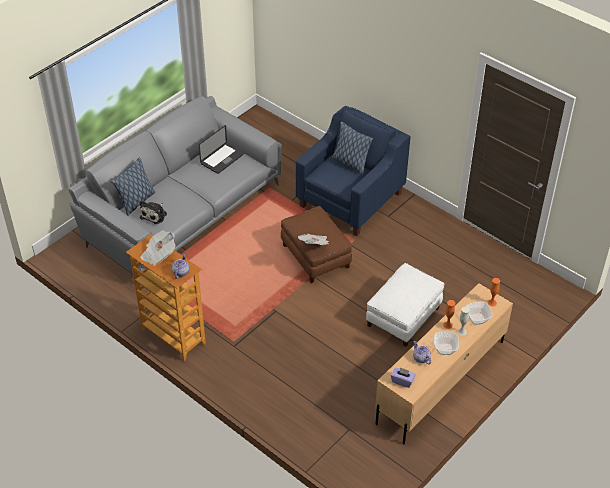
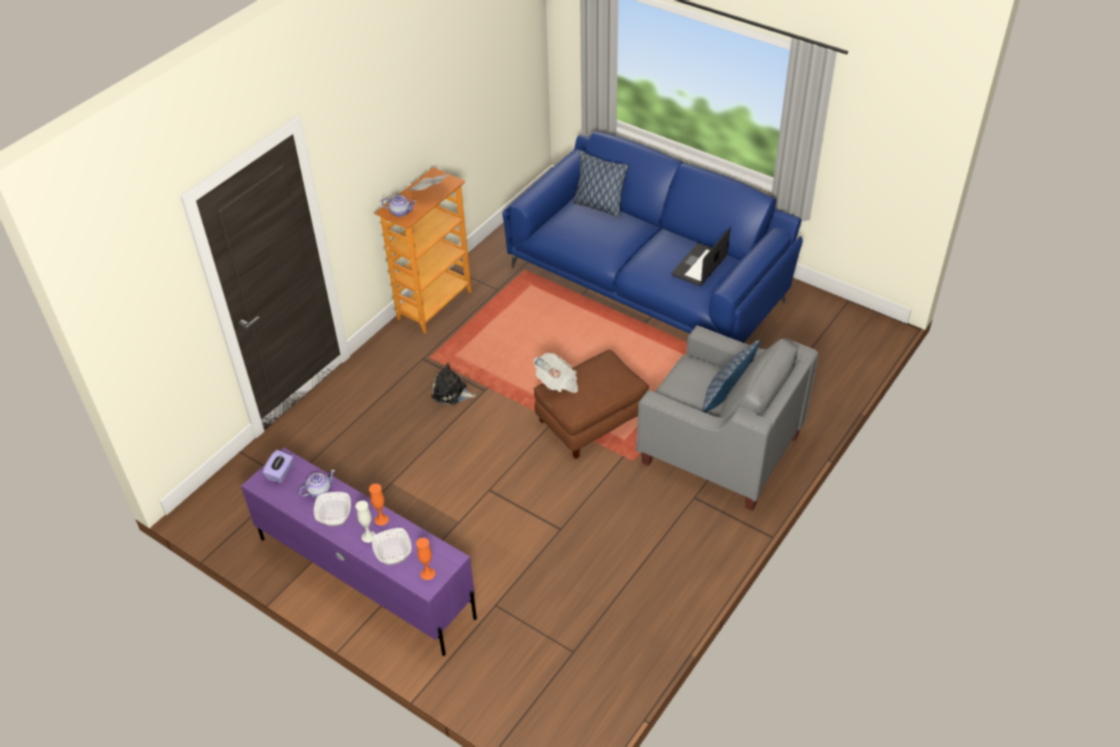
camera: 85 degrees right, 0 degrees up
(154, 215) = (577, 223): plush toy -> plush toy (451, 393)
(182, 212) = (649, 282): grey sofa -> blue sofa
(222, 159) = (699, 266): laptop -> laptop turned 90 degrees clockwise
(351, 200) = (720, 450): blue armchair -> grey armchair
(403, 317) = (484, 528): white ottoman -> none
(440, 382) = (365, 576): beige tv stand -> purple tv stand

